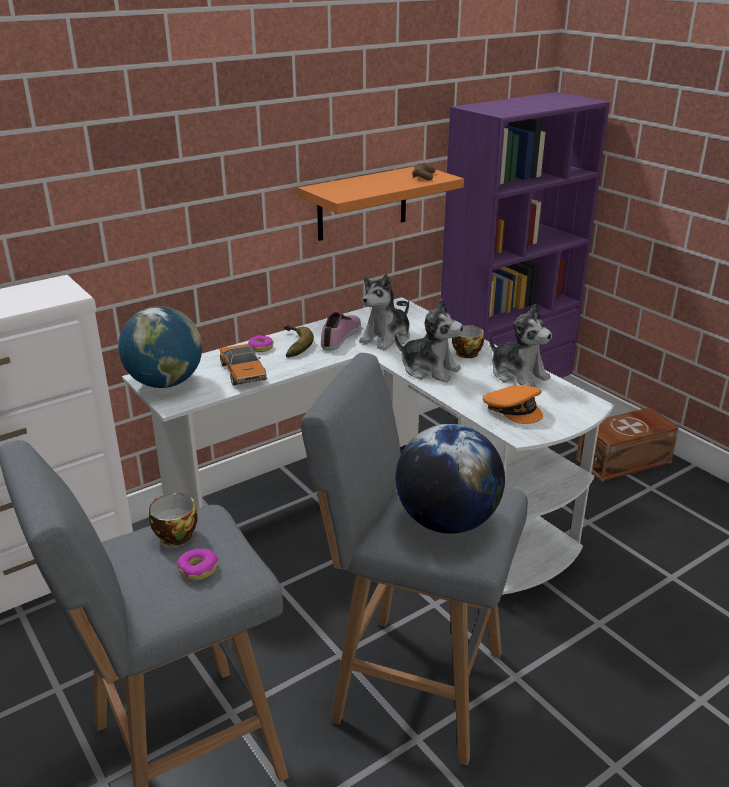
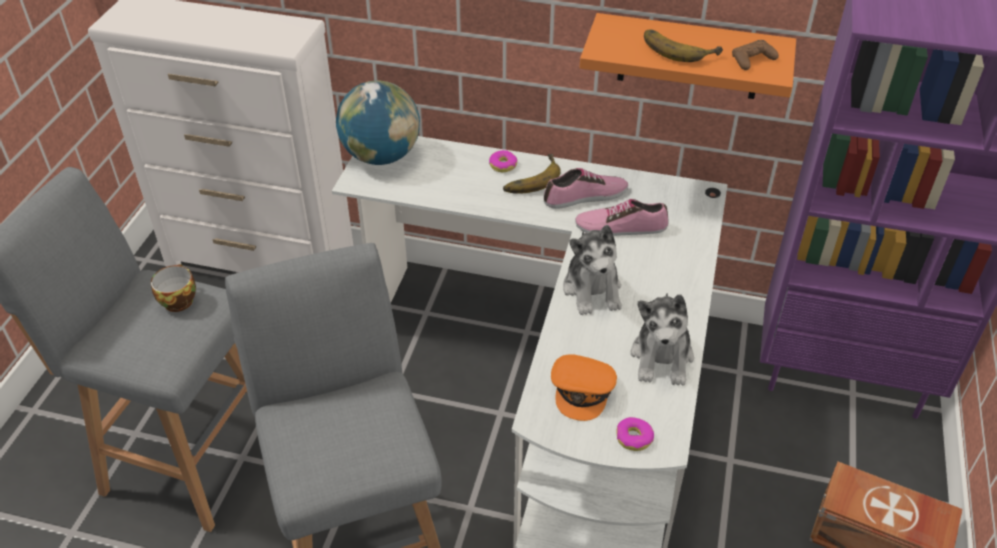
camera: 50 degrees right, 15 degrees up
(198, 569) = (150, 338): donut -> donut (634, 438)
(243, 372) = (448, 184): toy car -> none
(378, 184) = (679, 48): none -> banana
(386, 338) = (621, 226): plush toy -> shoe
(447, 522) = (328, 443): globe -> none
(465, 353) = (660, 295): cup -> none

